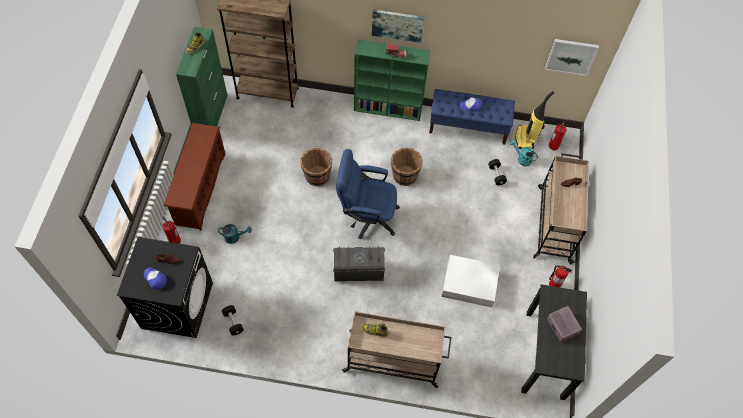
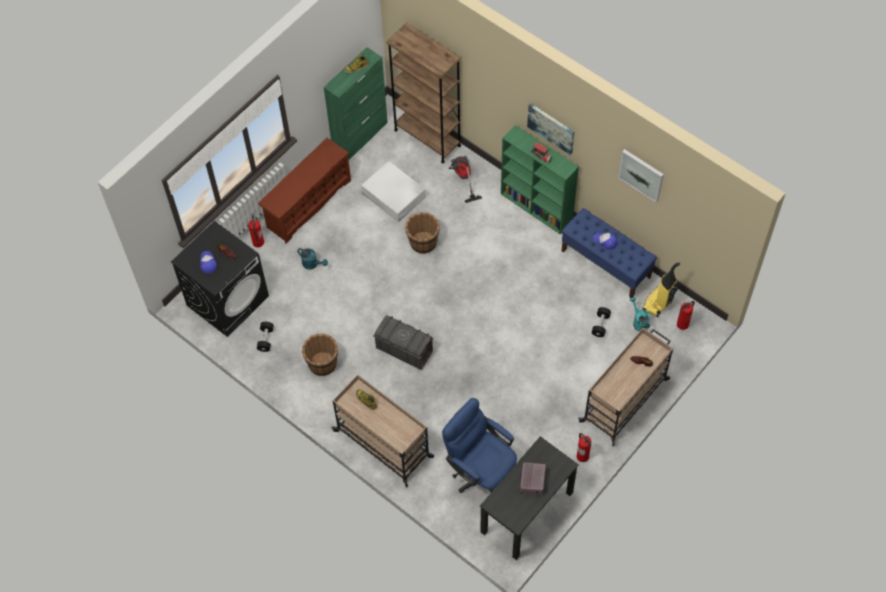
camera: 35 degrees right, 0 degrees up
(315, 111) = (462, 178): none -> vacuum cleaner
(366, 216) = (445, 303): blue office chair -> blue office chair (481, 472)
(404, 175) = (508, 282): brown bucket -> brown bucket (322, 363)
(470, 284) = (500, 414): white storage box -> white storage box (394, 196)
(571, 56) = (706, 235): picture -> picture (641, 175)

